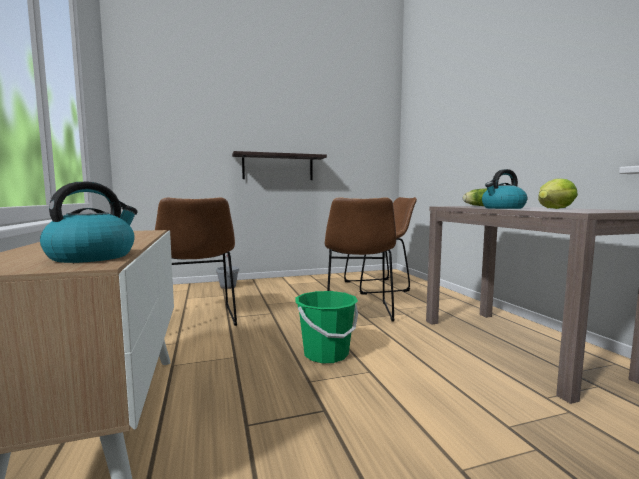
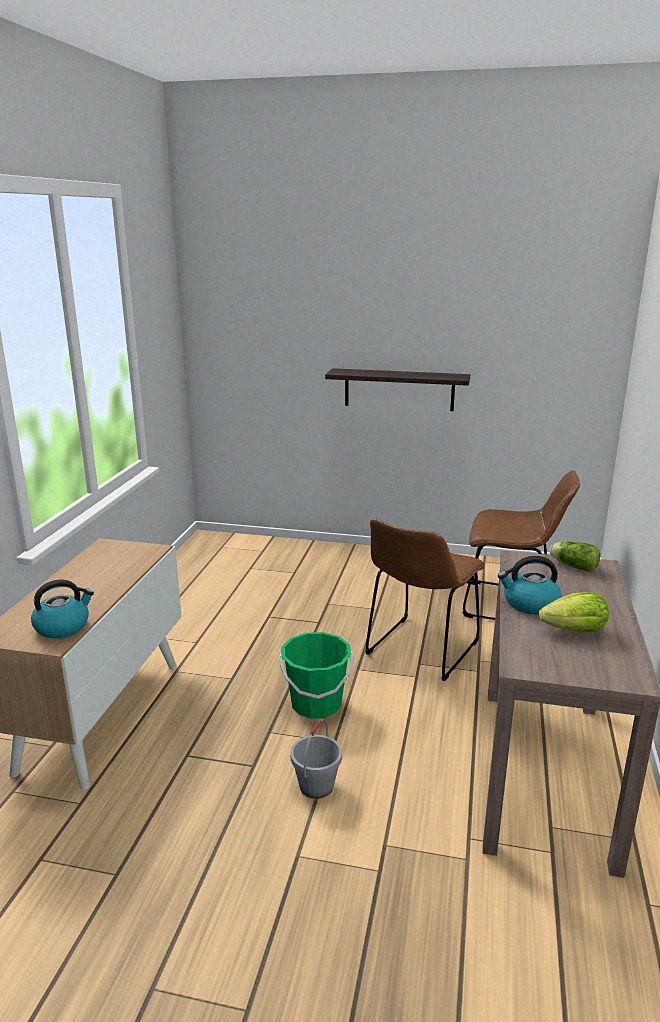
camera: 30 degrees right, 15 degrees up
(198, 321) = (235, 614): brown chair -> none
(228, 286) = (311, 555): grey bucket -> grey bucket (316, 786)

